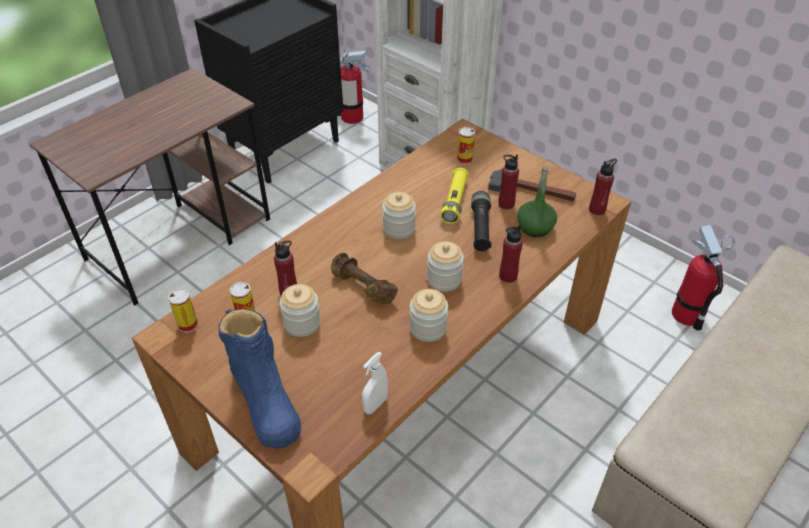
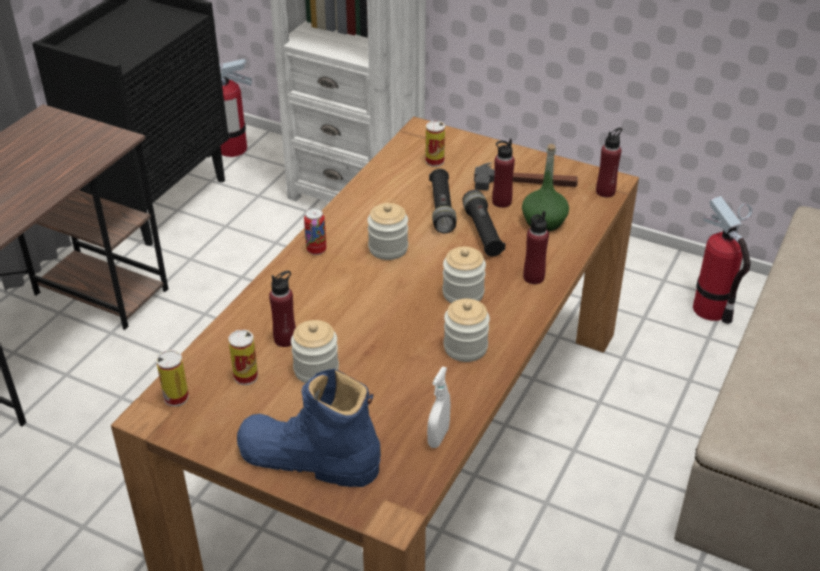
camera: 15 degrees left, 5 degrees down
(265, 401) = (308, 459): blue boot -> blue boot turned 150 degrees clockwise
(342, 220) = (316, 250): none -> can
(362, 287) = (371, 318): brown dumbbell -> none
(455, 202) = (442, 209): yellow flashlight -> black flashlight

